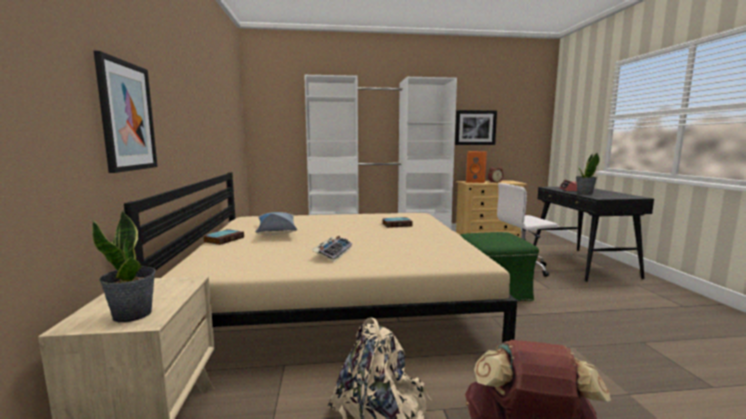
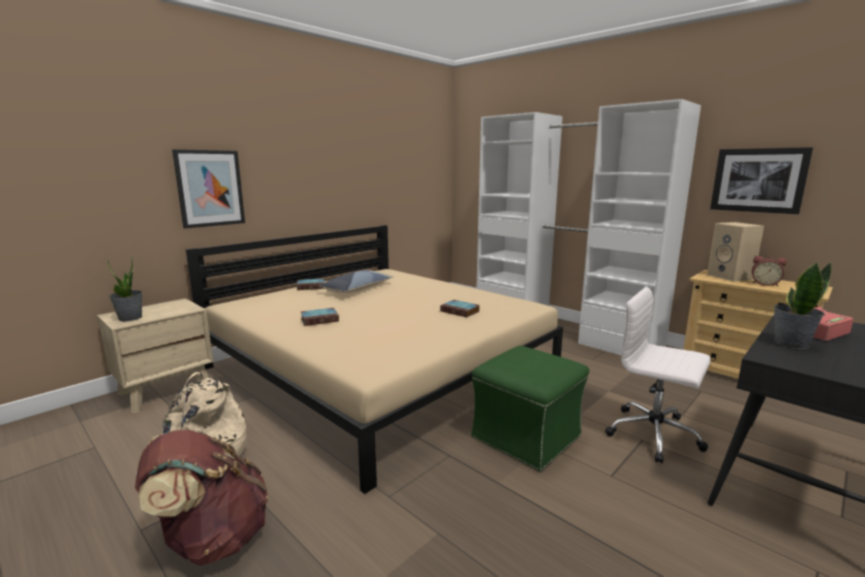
camera: 50 degrees right, 5 degrees up
(333, 253) = (320, 319): keyboard -> book
(476, 181) = (731, 277): orange speaker -> beige speaker

